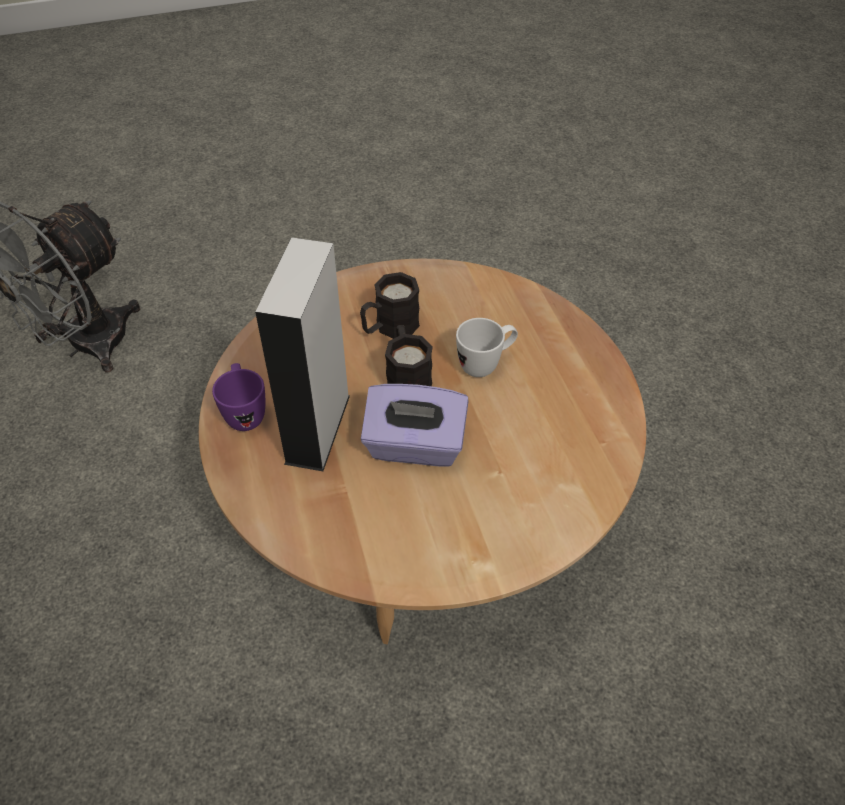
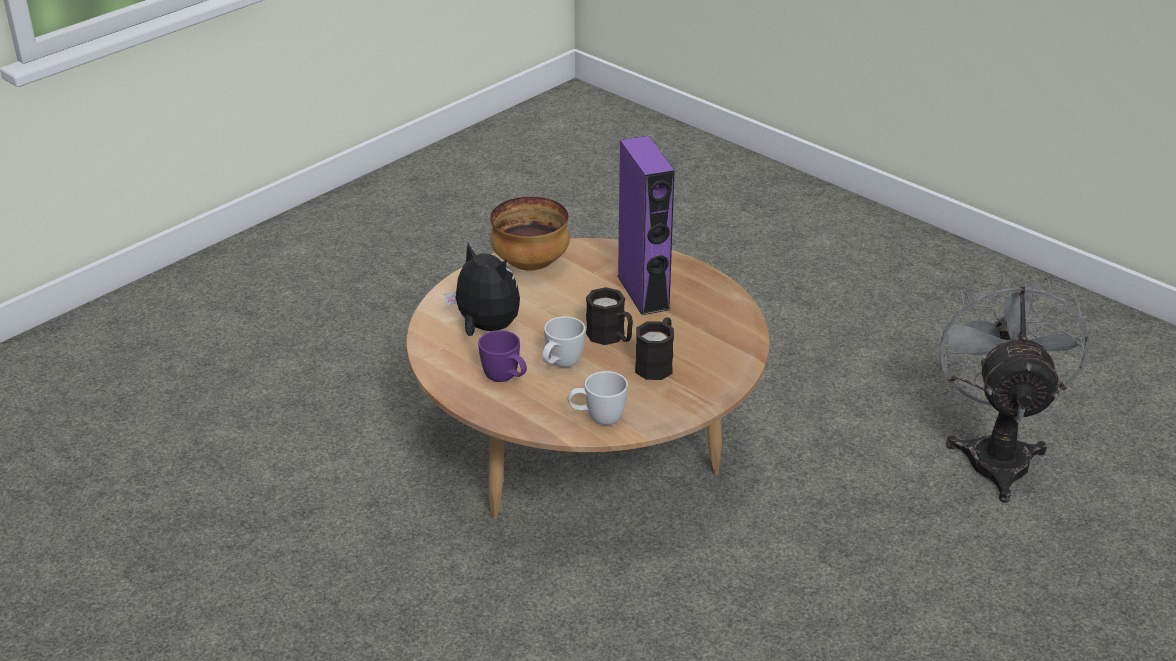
camera: 150 degrees right, 15 degrees down
(244, 413) = (700, 284): purple mug -> purple mug (506, 379)
(318, 428) = (643, 292): grey speaker -> purple speaker
(411, 543) = (531, 265): none -> bowl
(414, 446) = (570, 305): purple tissue box -> none
(493, 291) = (597, 419): none -> white mug
(536, 452) = (485, 328): none -> plush toy

